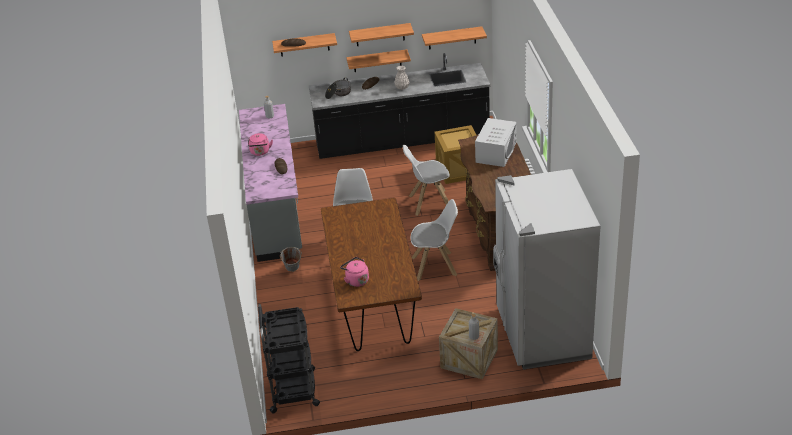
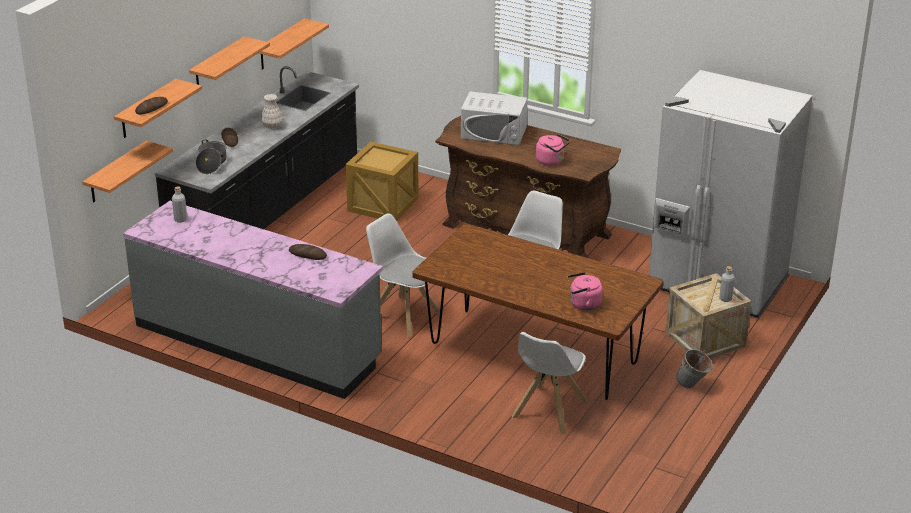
camera: 55 degrees left, 5 degrees down
(260, 152) = (250, 255): pink kettle -> pink kettle (551, 161)
(293, 271) = (401, 382): grey bucket -> grey bucket (692, 386)
(293, 390) = (619, 470): black cart -> none
(377, 61) = (217, 106): shelf -> shelf (116, 173)
(428, 203) = (412, 246): chair -> chair (548, 410)
(496, 152) = (494, 133): white microwave -> white microwave turned 135 degrees clockwise

